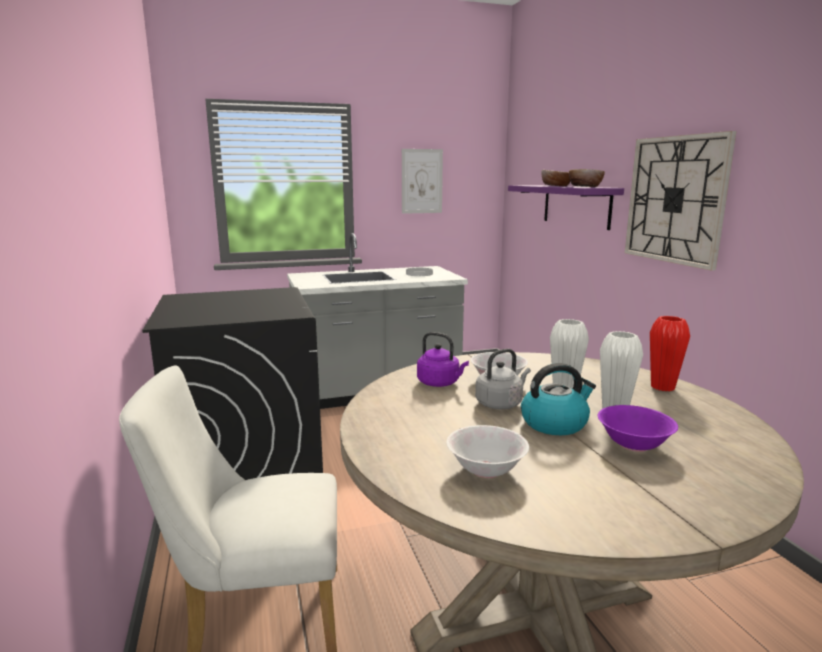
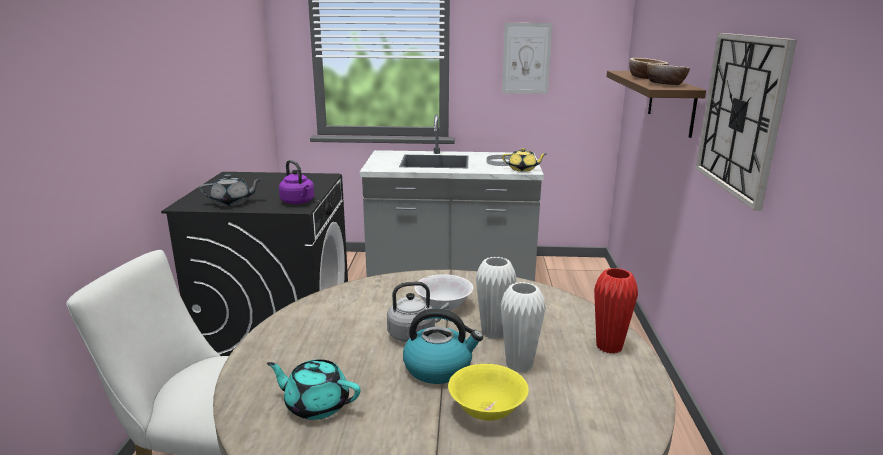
camera: 20 degrees right, 5 degrees up
(217, 316) = (232, 202): none -> grey teapot
(440, 383) = (385, 300): purple kettle -> purple kettle (298, 202)
(445, 277) = (523, 169): none -> yellow teapot
(486, 470) = (316, 405): white bowl -> turquoise teapot
(576, 205) = (671, 102): purple shelf -> brown shelf
(633, 445) = (486, 410): purple bowl -> yellow bowl

